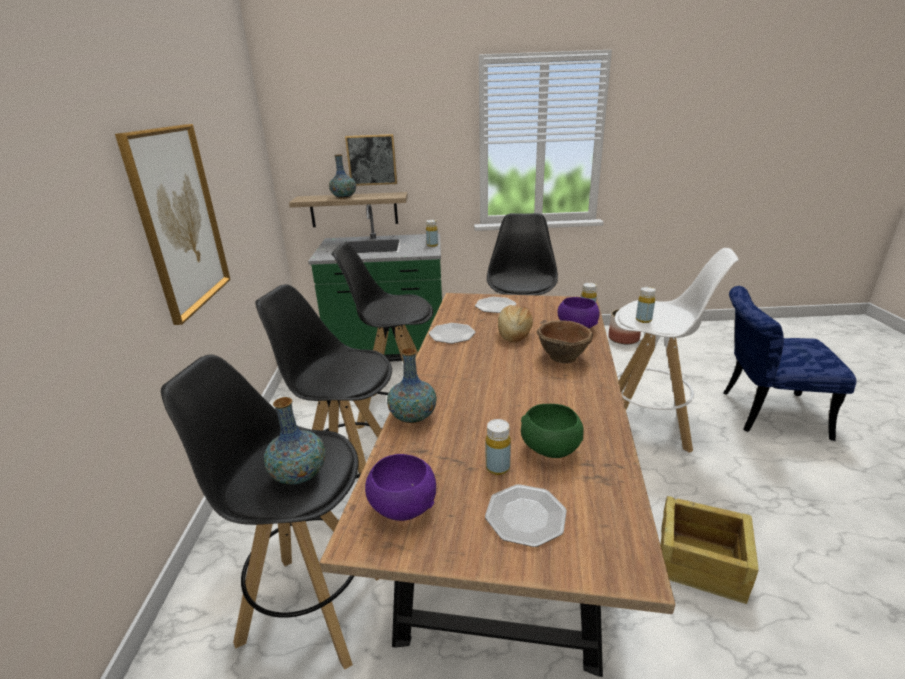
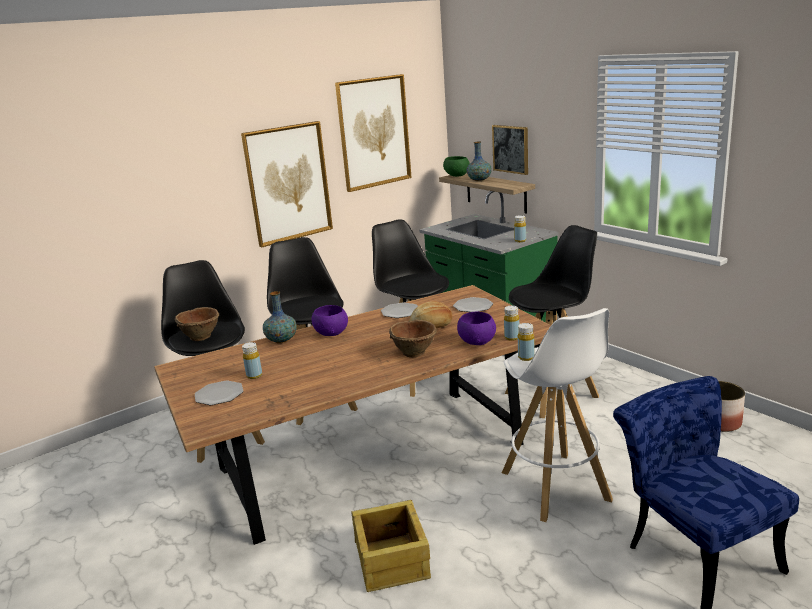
camera: 55 degrees right, 5 degrees down
(229, 147) = (374, 132): none -> picture
(299, 475) = (201, 336): vase -> brown bowl
(402, 507) = (201, 367): purple bowl -> purple bowl (331, 333)
(549, 449) = (286, 382): green bowl -> green bowl (456, 175)

